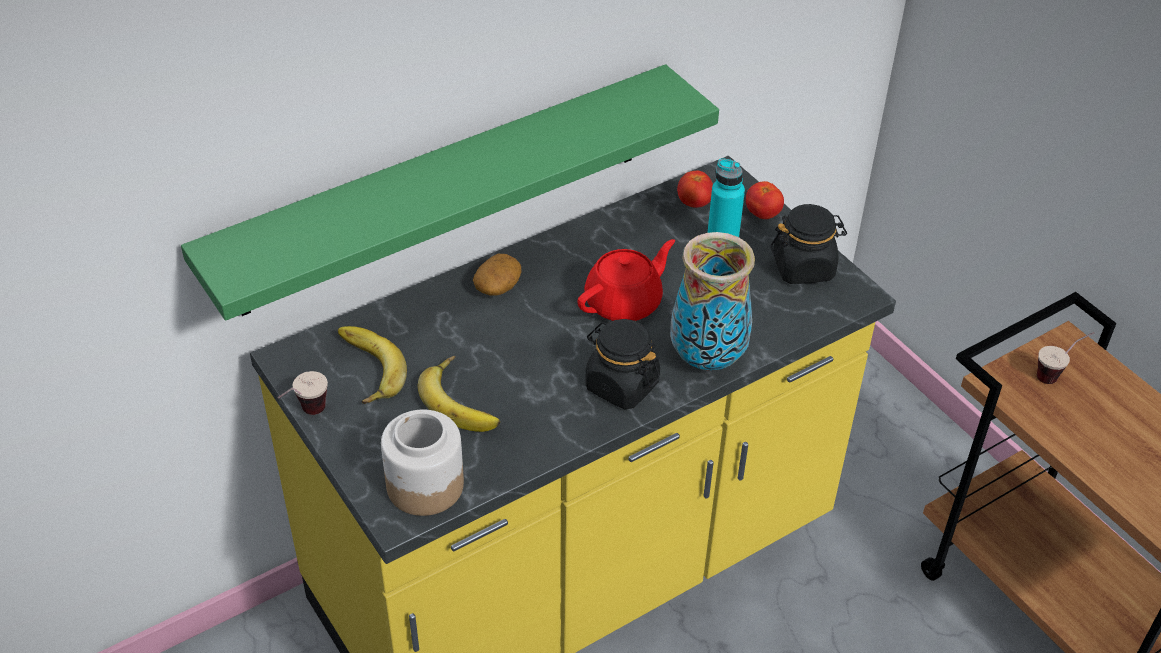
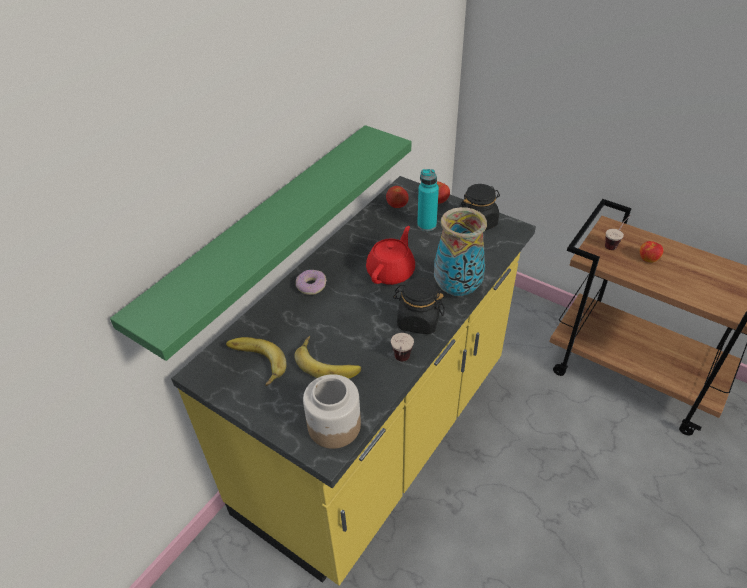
camera: 20 degrees left, 0 degrees up
(305, 416) = (230, 407): cup -> cup (401, 363)
(498, 287) = (311, 286): potato -> donut
(1099, 417) = (648, 259): none -> apple

